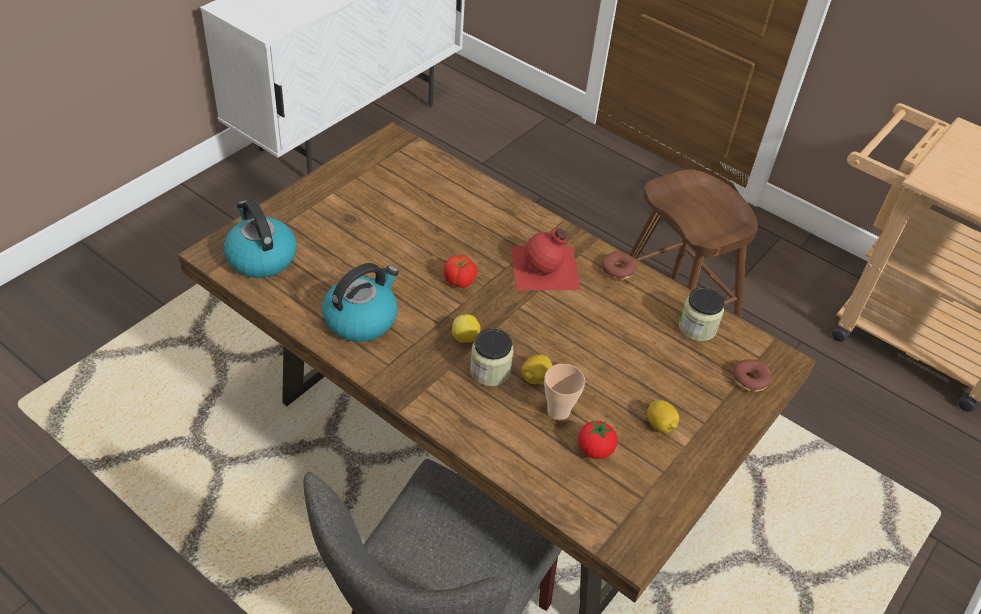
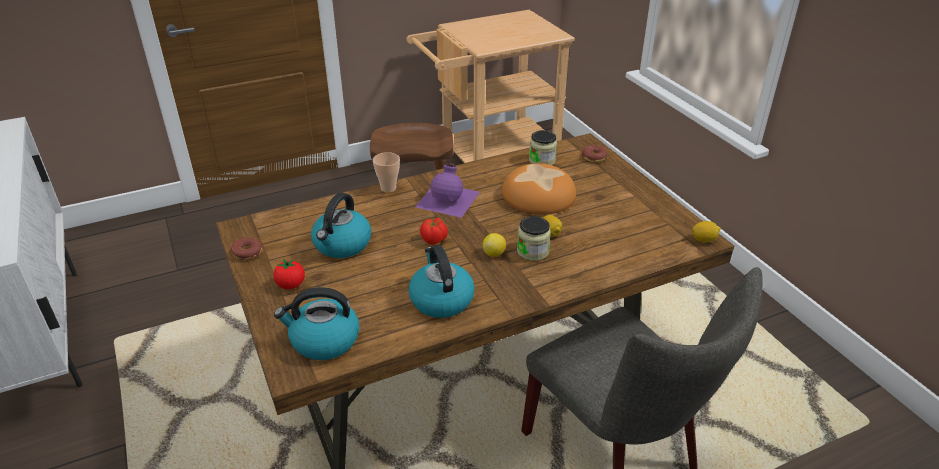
camera: 60 degrees left, 10 degrees down
(408, 216) = (342, 245): none -> kettle
(546, 268) = (449, 199): red bottle -> purple bottle
(558, 411) = (584, 233): cup -> cup (388, 188)
(595, 450) = (623, 229): tomato -> tomato (291, 285)
(612, 346) = (539, 196): none -> bread
(618, 270) = (472, 172): donut -> donut (247, 252)
(660, 425) = (614, 199): lemon -> lemon (703, 240)

